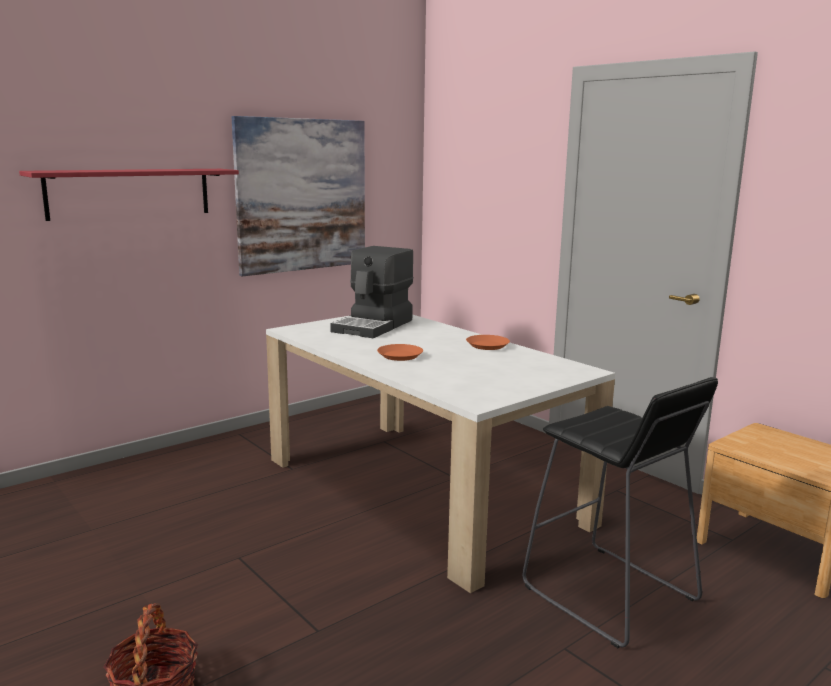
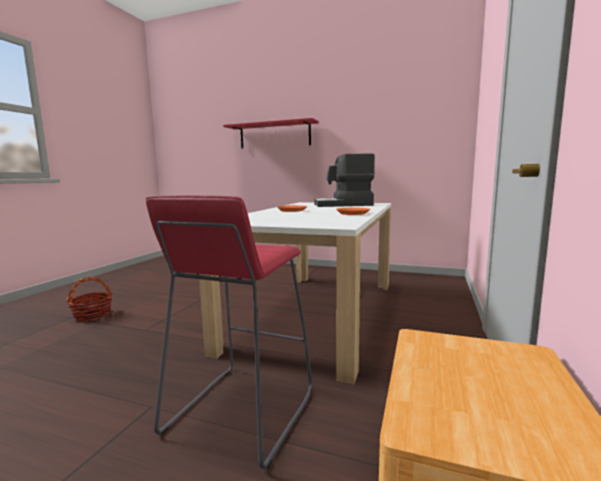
camera: 60 degrees right, 5 degrees down
(302, 195) = (369, 134): picture -> none
(609, 594) = (240, 411): black stool -> red stool

